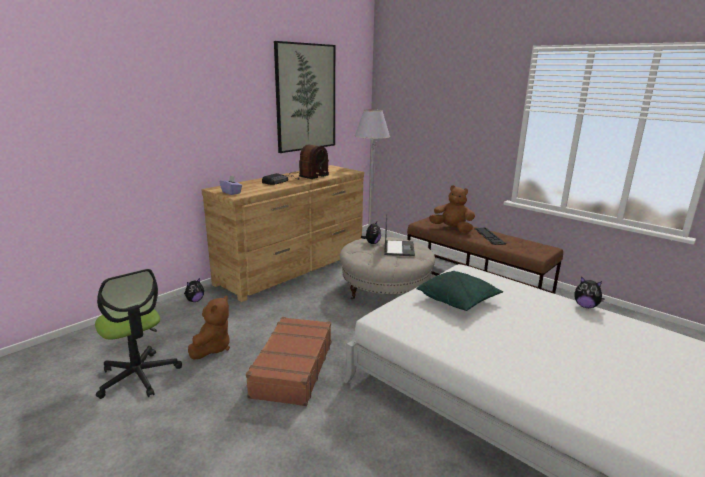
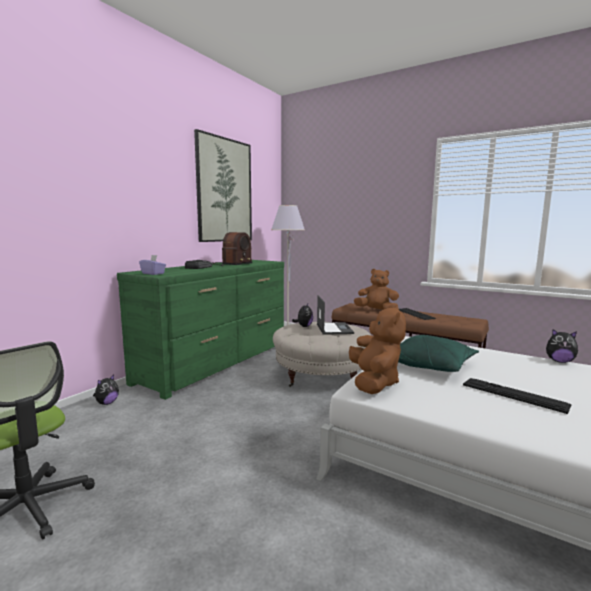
camera: 10 degrees left, 10 degrees down
(212, 348) = (135, 456): brown plush toy -> brown plush toy (374, 382)
(292, 368) = (246, 470): brown suitcase -> none
(294, 268) = (217, 362): brown dresser -> green dresser
(506, 335) = (514, 394): none -> keyboard

